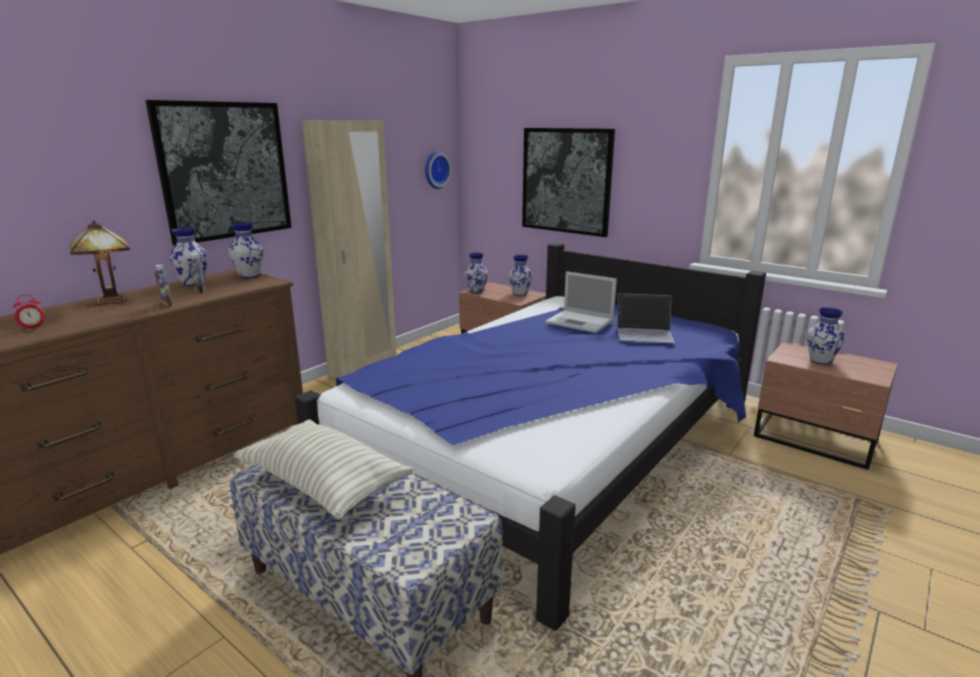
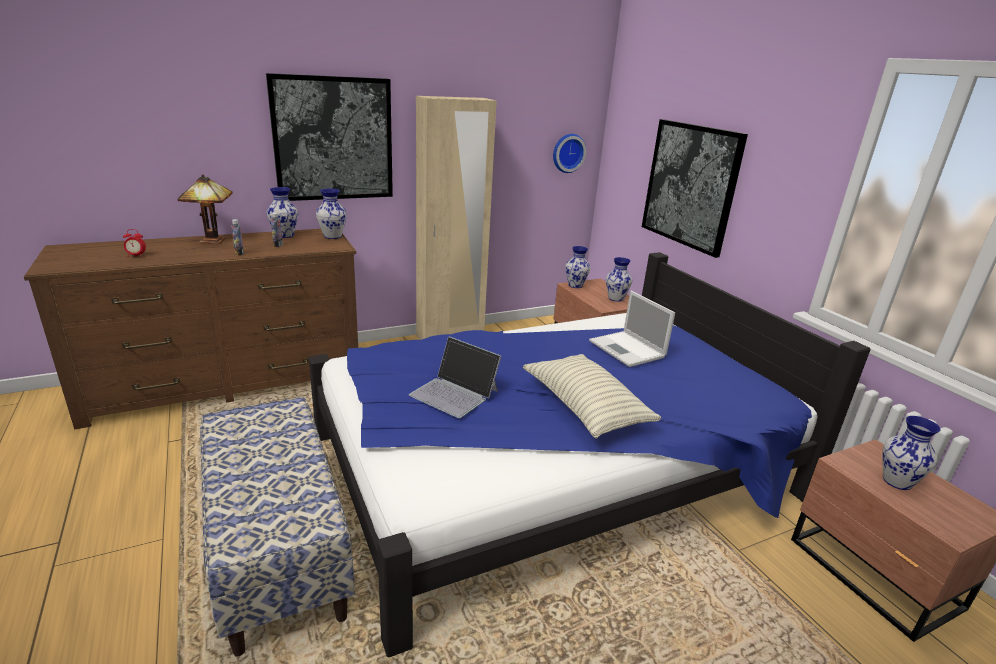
camera: 25 degrees right, 5 degrees up
(324, 484) = (253, 445): pillow -> pillow (585, 408)
(644, 333) = (684, 382): laptop -> laptop (455, 393)

